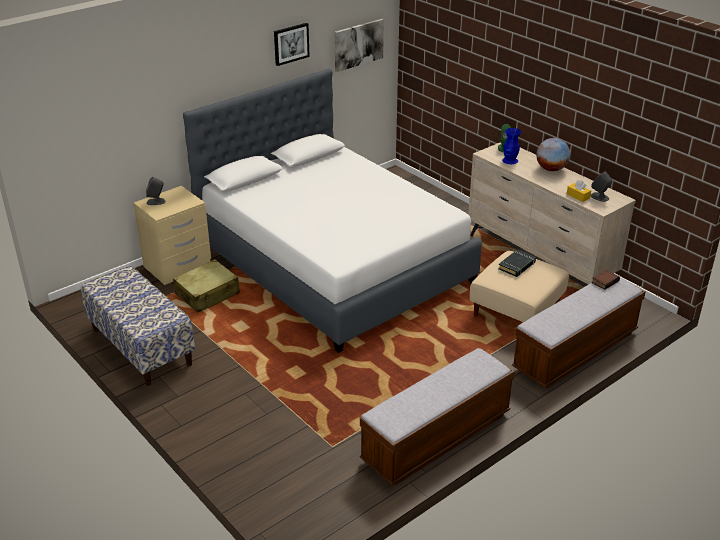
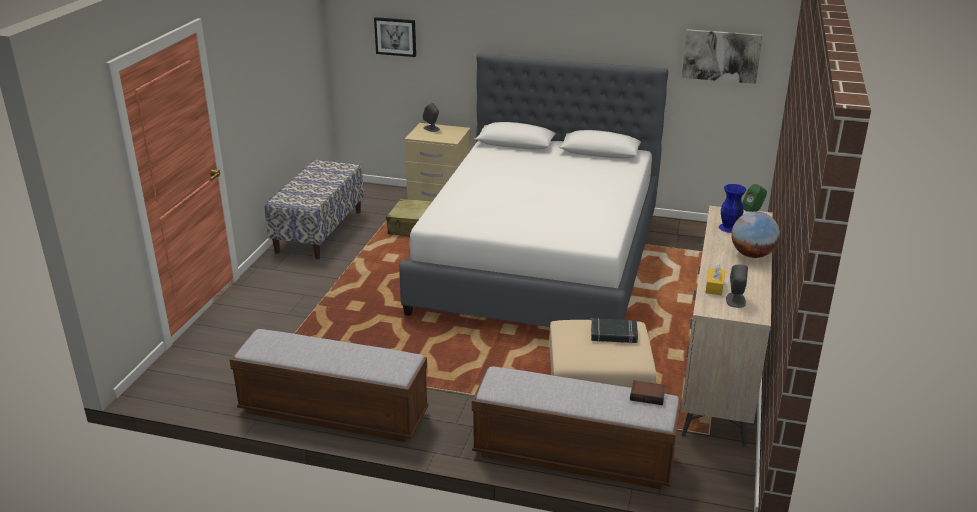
camera: 55 degrees right, 5 degrees down
(291, 43) = (623, 24): picture -> picture (395, 36)

